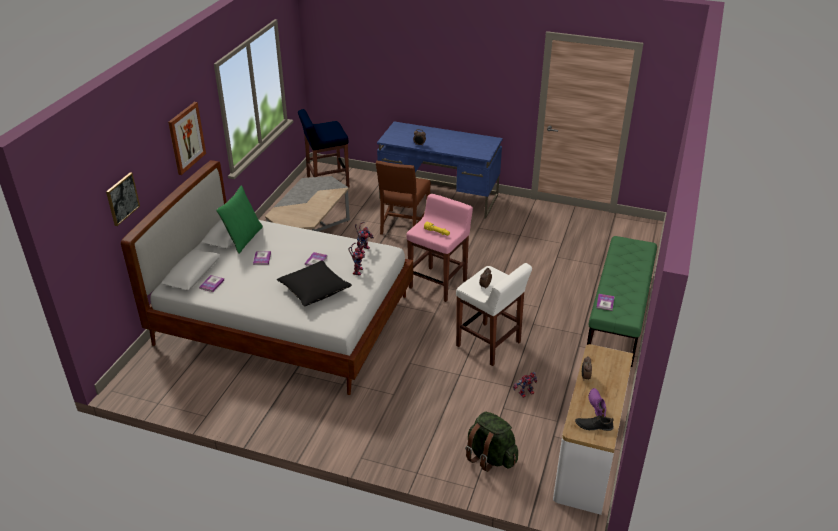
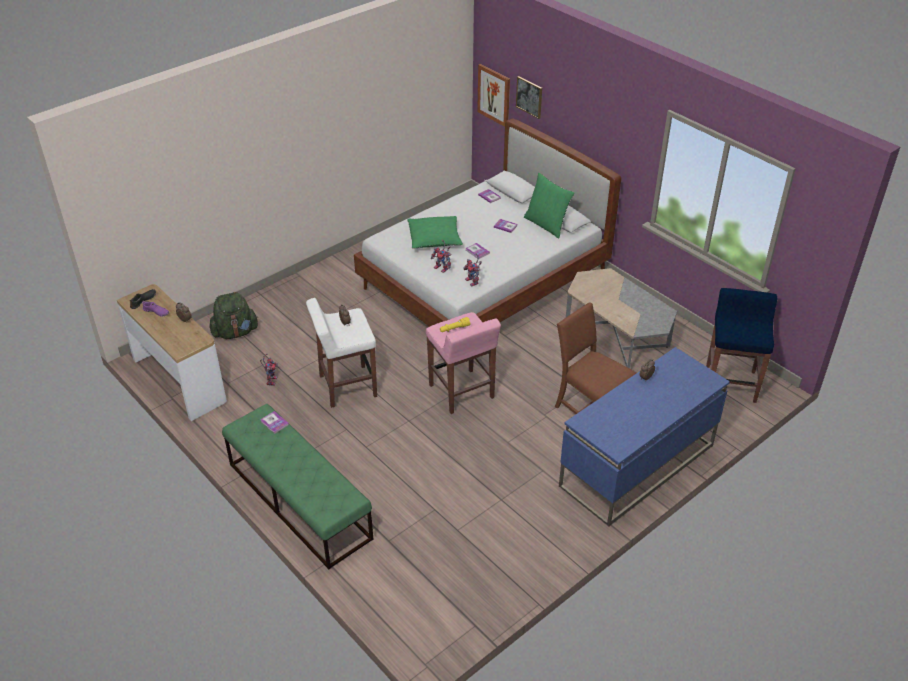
camera: 120 degrees right, 5 degrees up
(186, 138) = (606, 129): picture -> picture (494, 95)
(314, 290) = (434, 239): black pillow -> green pillow

